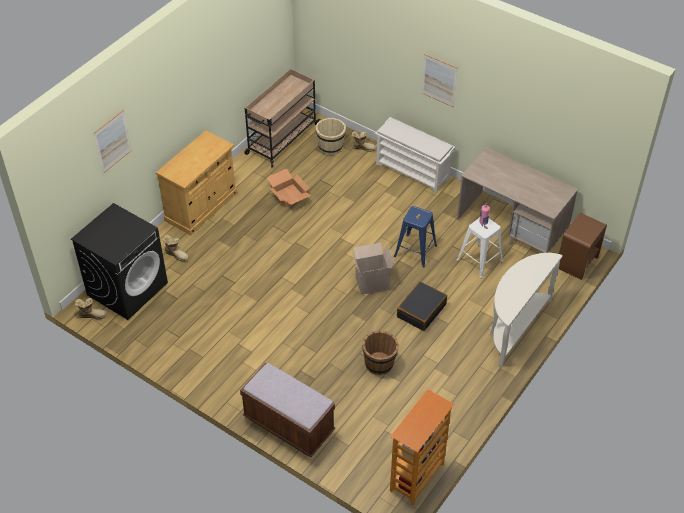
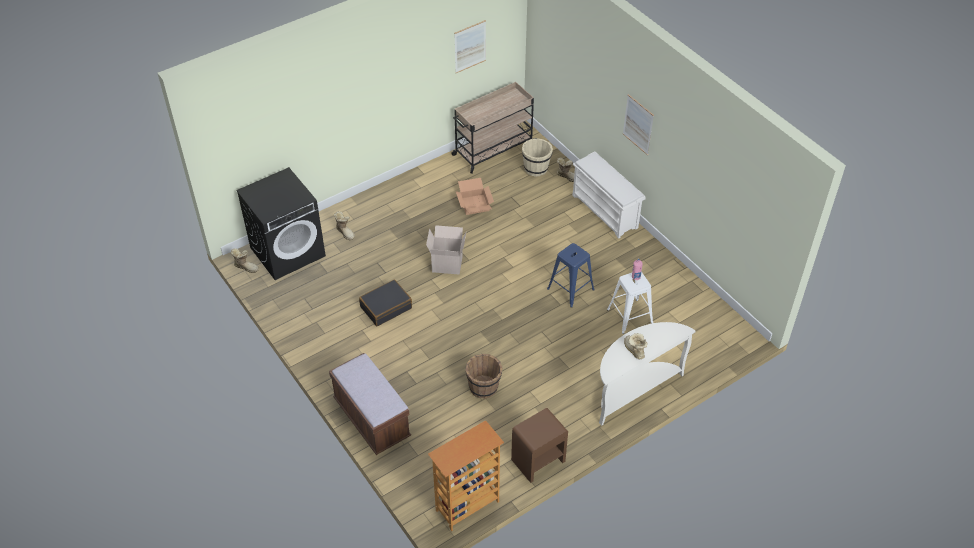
camera: 20 degrees right, 0 degrees up
(112, 141) = (294, 108): picture -> picture (470, 46)
(201, 207) = (389, 194): beige cabinet -> none
(372, 282) = (514, 307): cardboard box -> cardboard box (448, 263)
(421, 310) = (548, 348): black suitcase -> black suitcase (386, 307)
(512, 226) = (680, 291): beige desk -> none
(518, 288) = (633, 350): none -> boot
(577, 262) = (729, 345): brown nightstand -> brown nightstand (537, 460)

